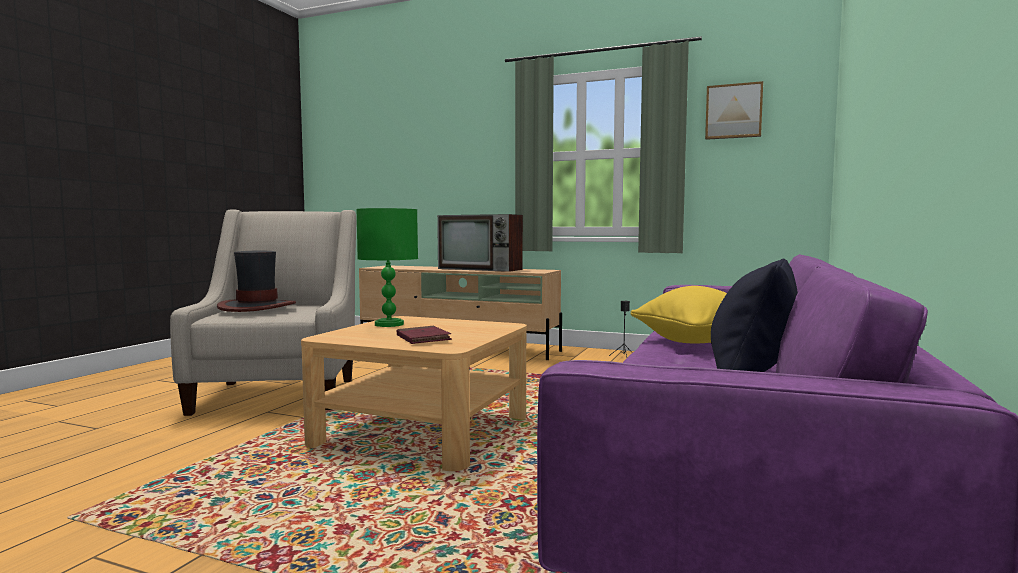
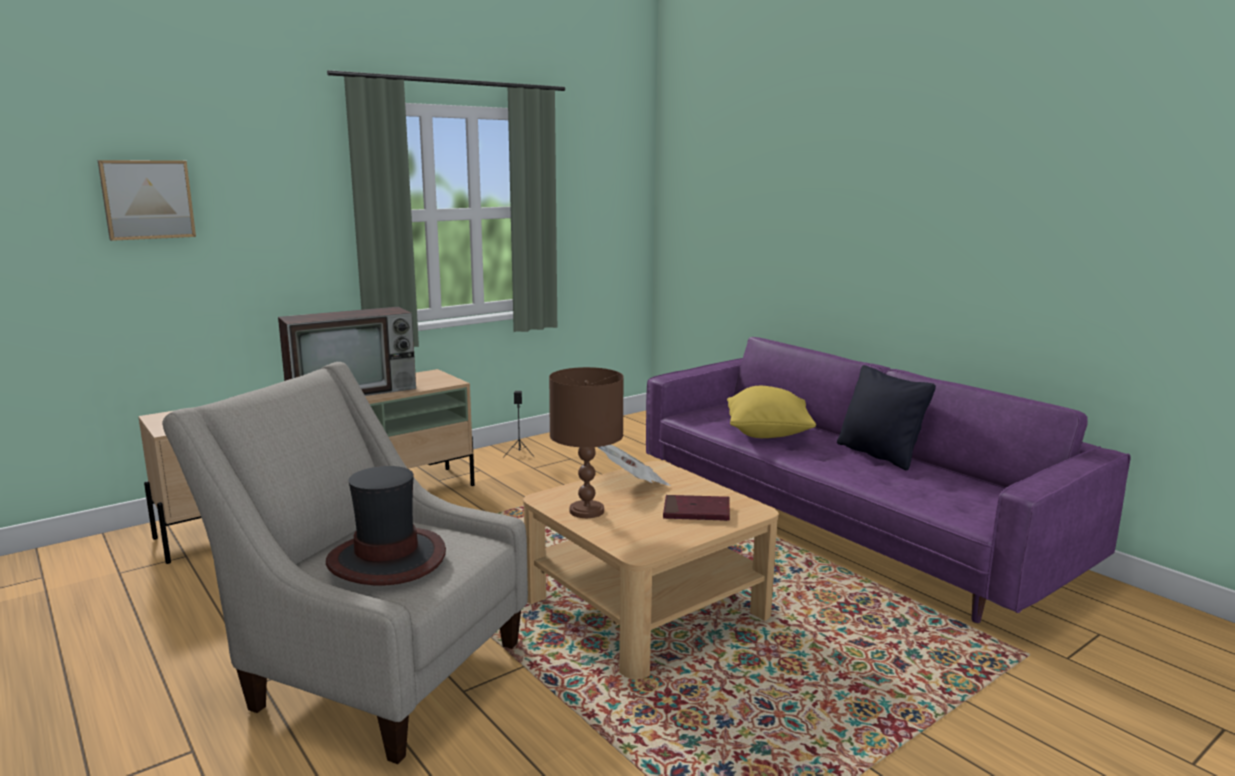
camera: 60 degrees left, 10 degrees up
(389, 324) = (586, 511): green table lamp -> brown table lamp
(460, 325) = (632, 483): none -> newspaper
(733, 111) = (583, 170): picture -> picture (147, 199)

